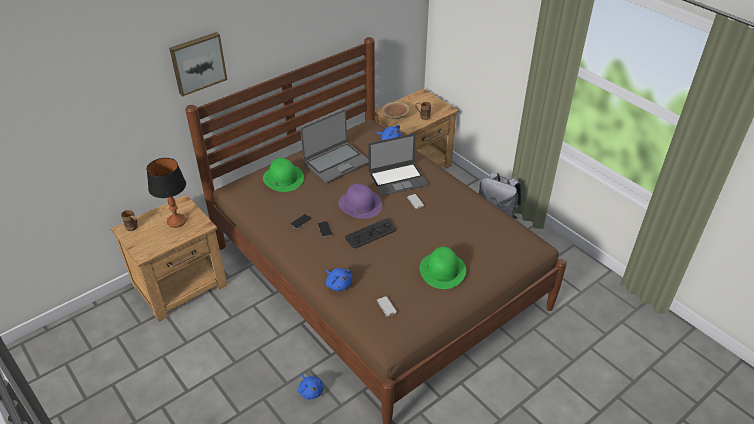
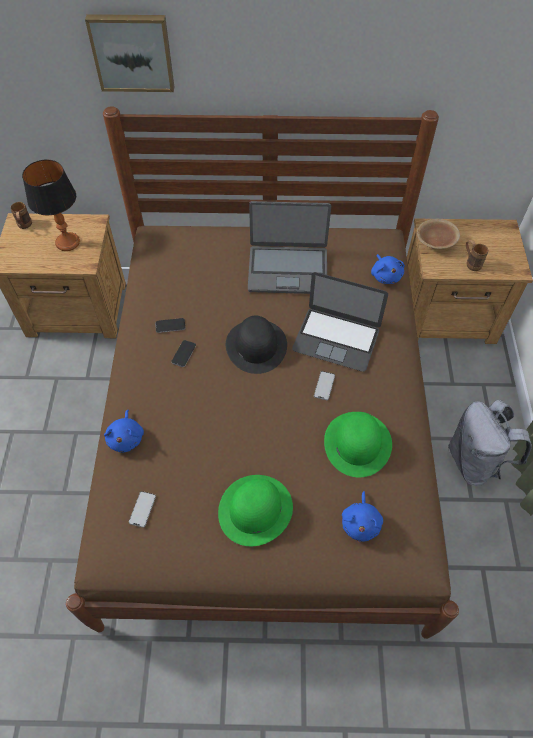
camera: 40 degrees right, 15 degrees up
(283, 178) = (210, 254): green hat -> green hat (357, 443)
(310, 391) = (76, 519): blue plush toy -> blue plush toy (361, 523)
(360, 204) = (256, 345): purple hat -> black hat
(371, 234) = (226, 396): keyboard -> none

